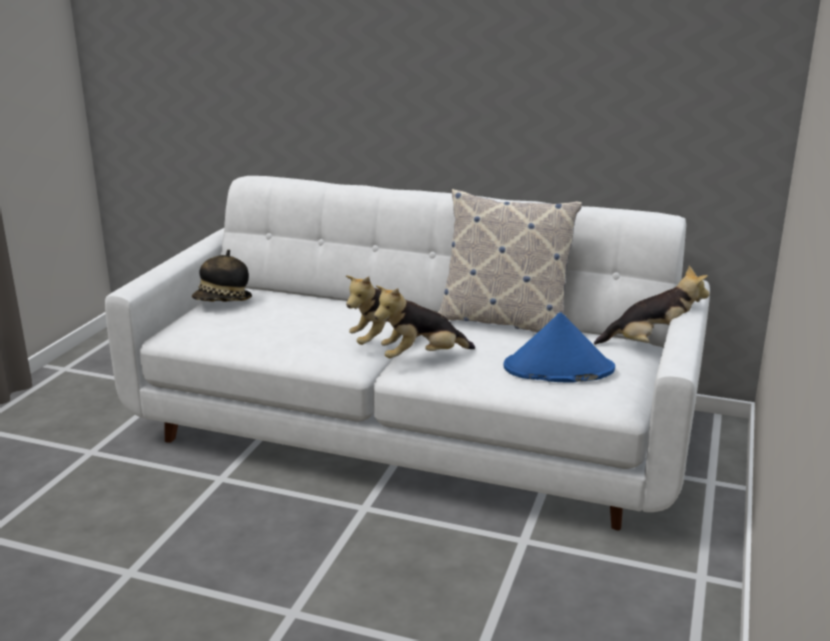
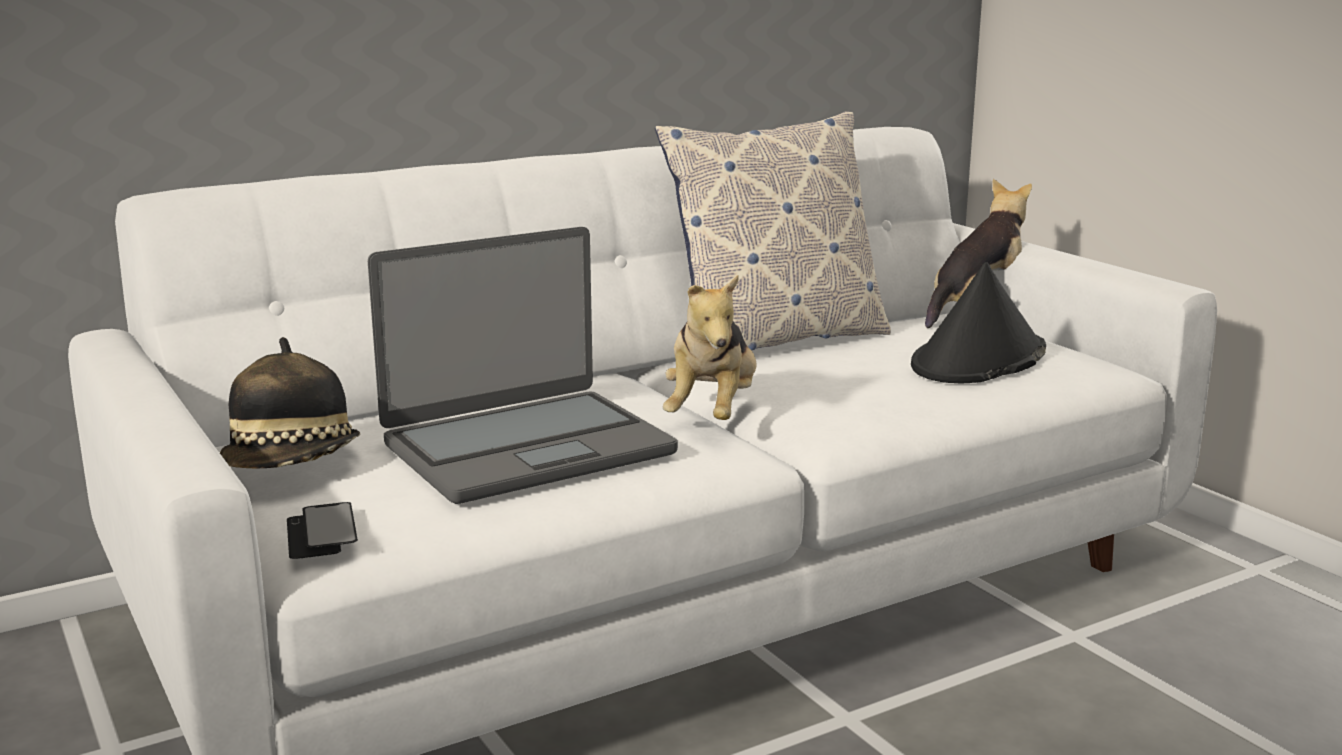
camera: 50 degrees left, 5 degrees down
(176, 328) = (321, 534): none -> phone
(291, 326) = (526, 448): none -> laptop
(421, 358) = (818, 409): plush toy -> none
(558, 369) = (978, 360): blue hat -> black hat

